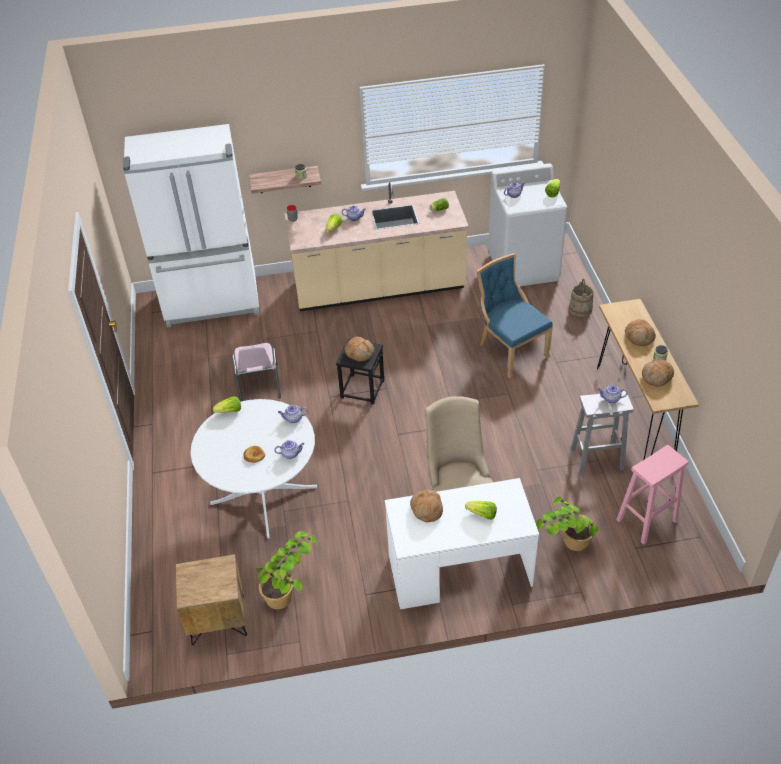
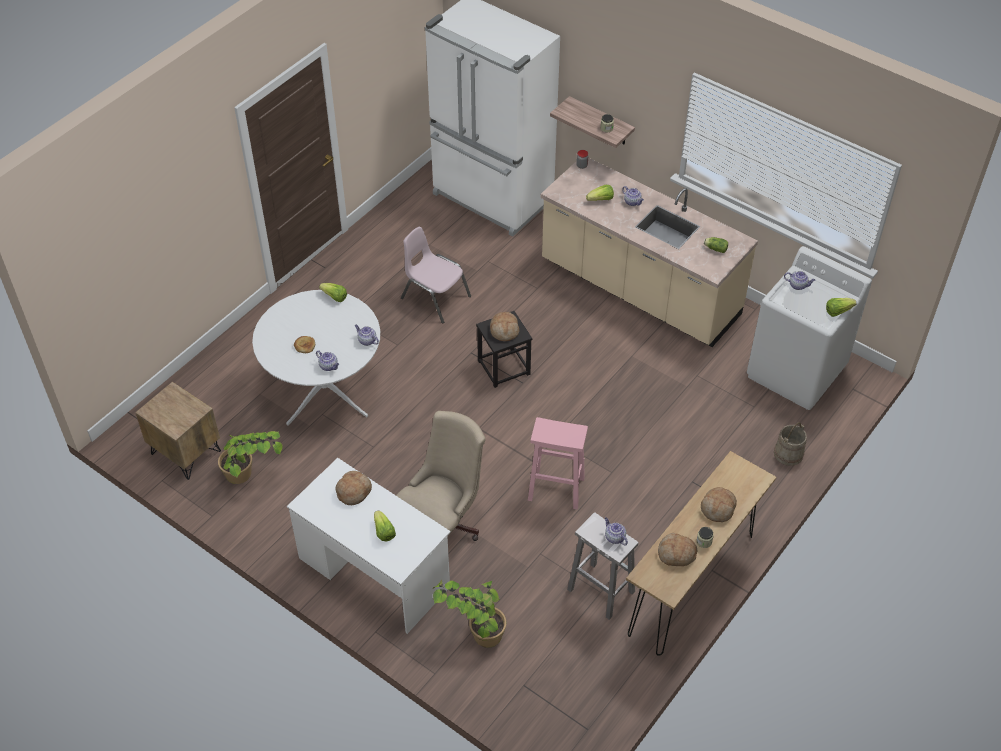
camera: 45 degrees right, 5 degrees up
(258, 384) = (435, 297): pink chair -> pink chair turned 90 degrees clockwise
(510, 350) = (669, 437): blue chair -> none
(646, 521) = (563, 674): pink stool -> pink stool (555, 489)

